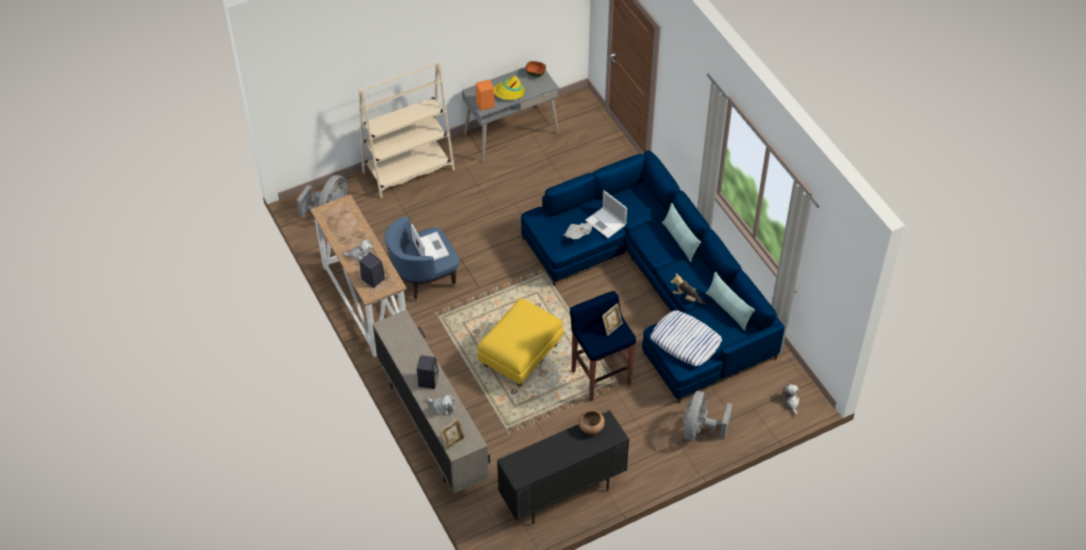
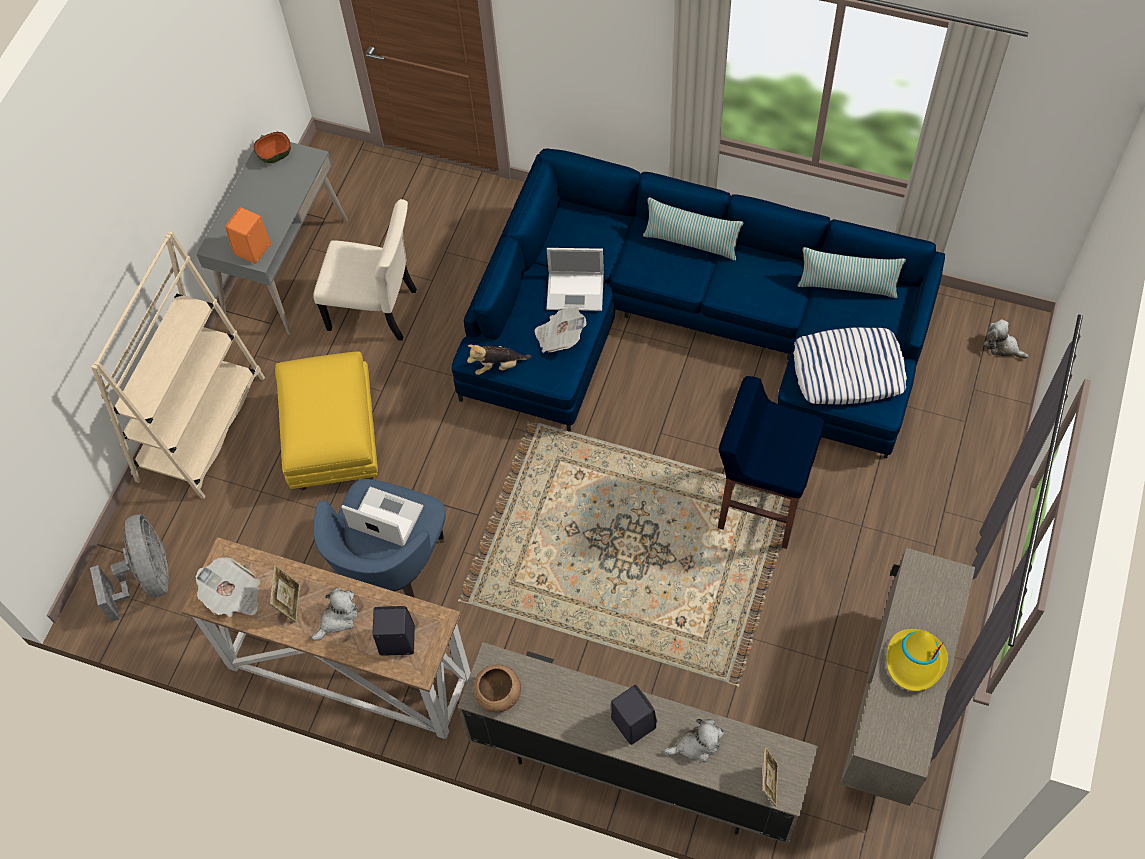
camera: 40 degrees left, 10 degrees up
(333, 218) = (233, 595): none -> newspaper
(509, 92) = (268, 208): yellow hat -> yellow hat (915, 662)
(520, 356) = (634, 565): yellow ottoman -> yellow ottoman (334, 441)
(528, 178) = (376, 311): none -> beige chair
(562, 494) = (893, 707): black cabinet -> beige cabinet
(591, 427) = (912, 593): brown bowl -> brown bowl (498, 694)
(612, 327) = (779, 429): picture frame -> picture frame (290, 602)
(687, 297) = (782, 310): plush toy -> plush toy (498, 366)
(699, 430) = (948, 471): grey fan -> none

